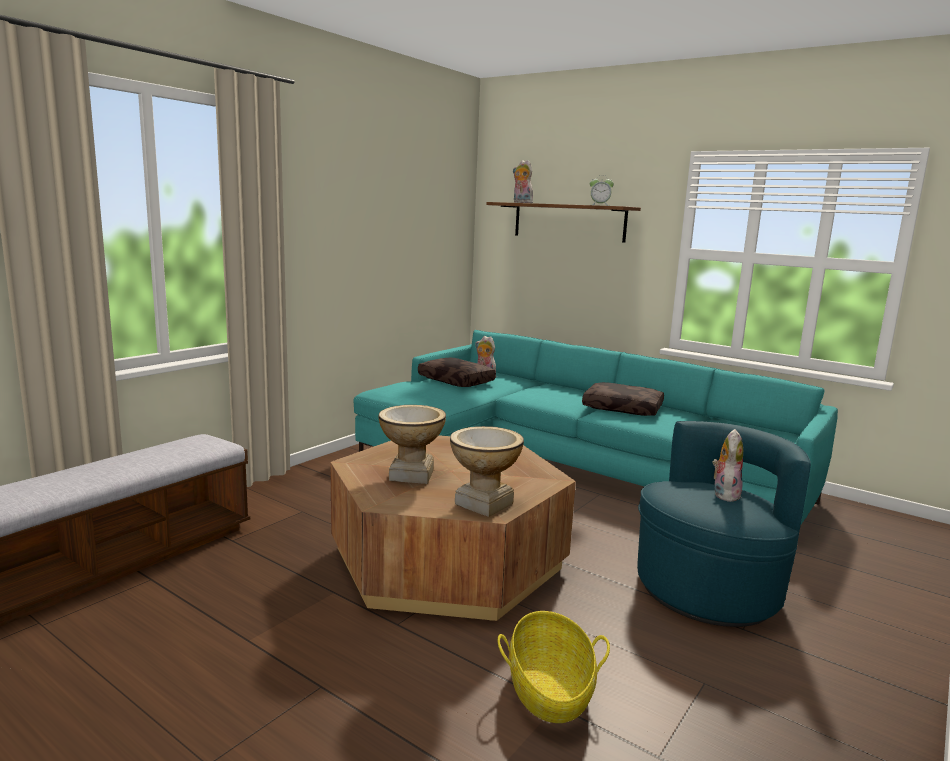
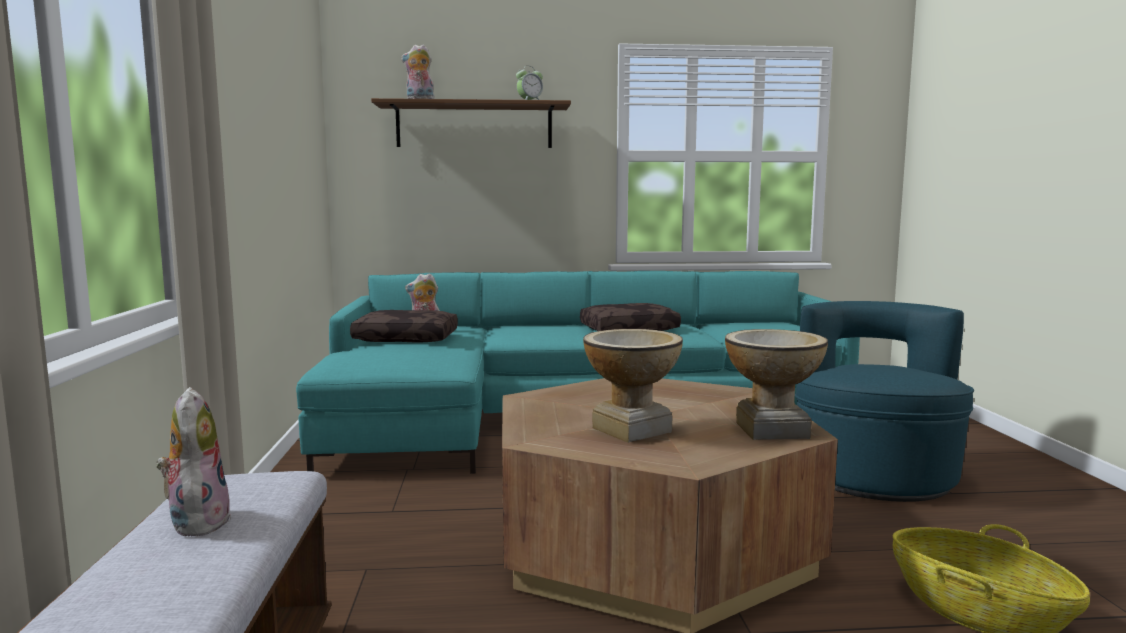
camera: 40 degrees left, 5 degrees down
(724, 494) = (885, 366): plush toy -> plush toy (197, 522)

